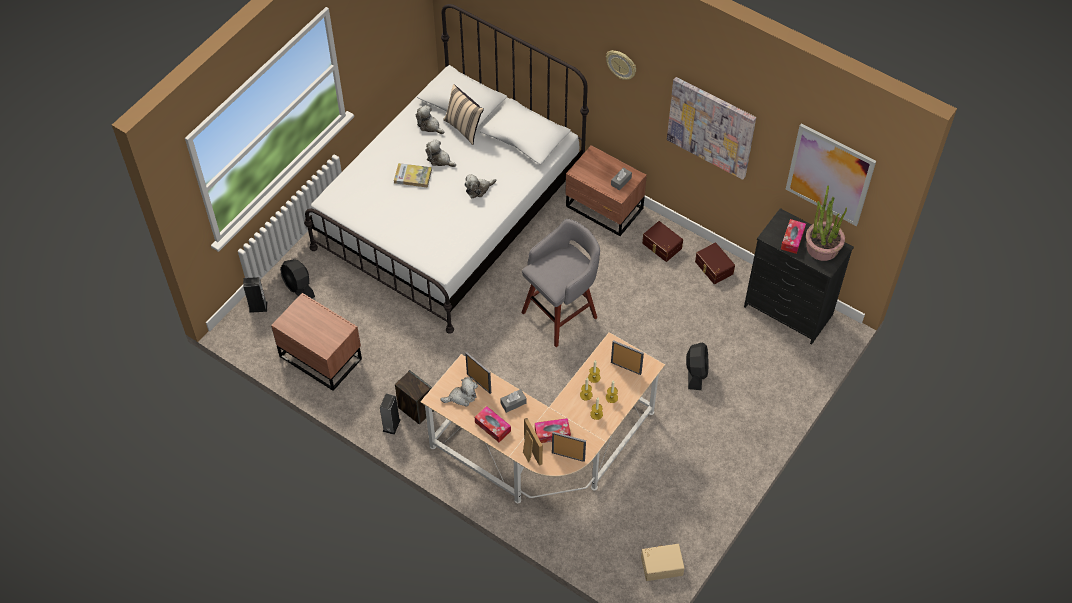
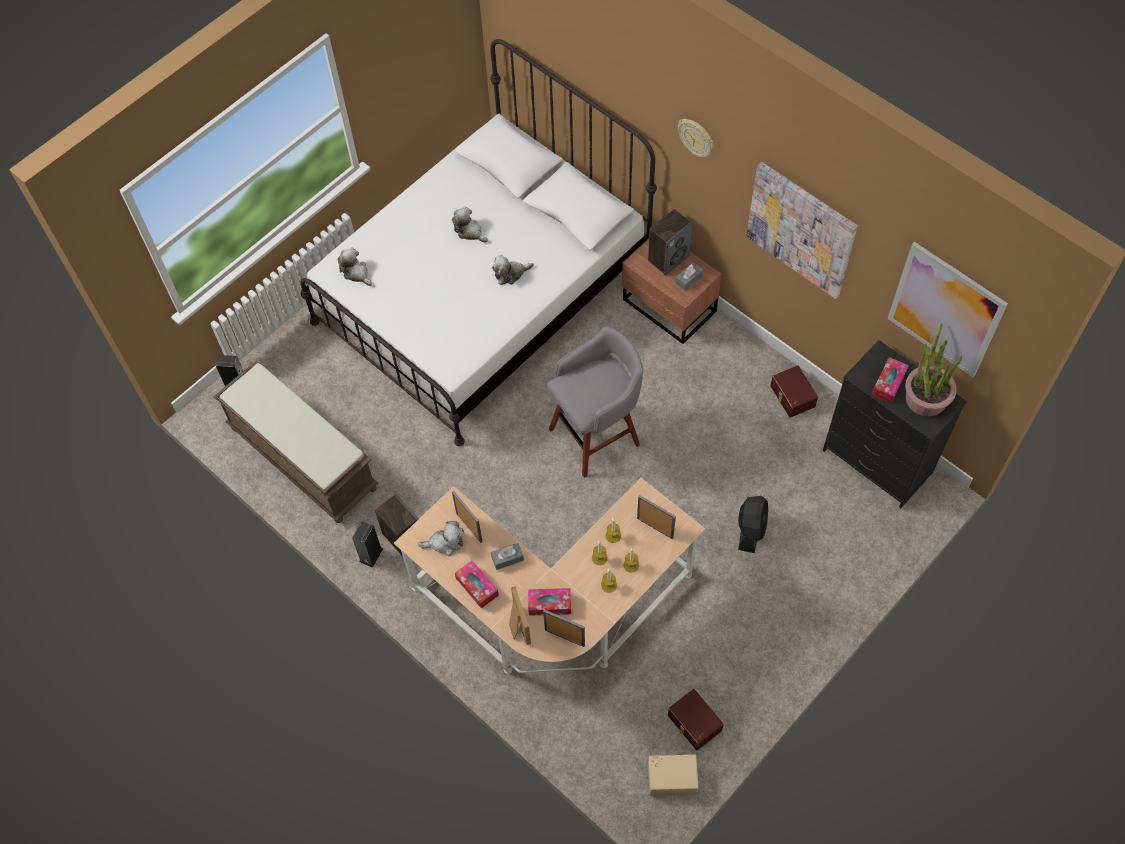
camera: 10 degrees right, 5 degrees up
(298, 288) = (289, 369): black fan -> none
(320, 356) = (301, 458): brown nightstand -> brown bench
(413, 176) = (434, 250): book -> none
(429, 126) = (464, 187): plush toy -> plush toy (356, 273)
(464, 128) = (506, 194): beige pillow -> none
(602, 166) = (668, 258): none -> speaker
(661, 246) = (731, 362): brown storage box -> brown storage box (693, 723)

